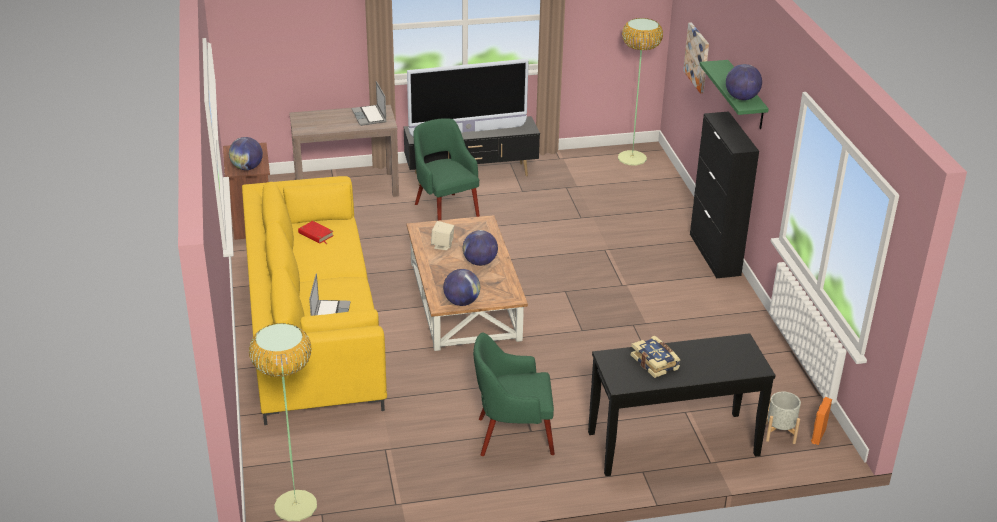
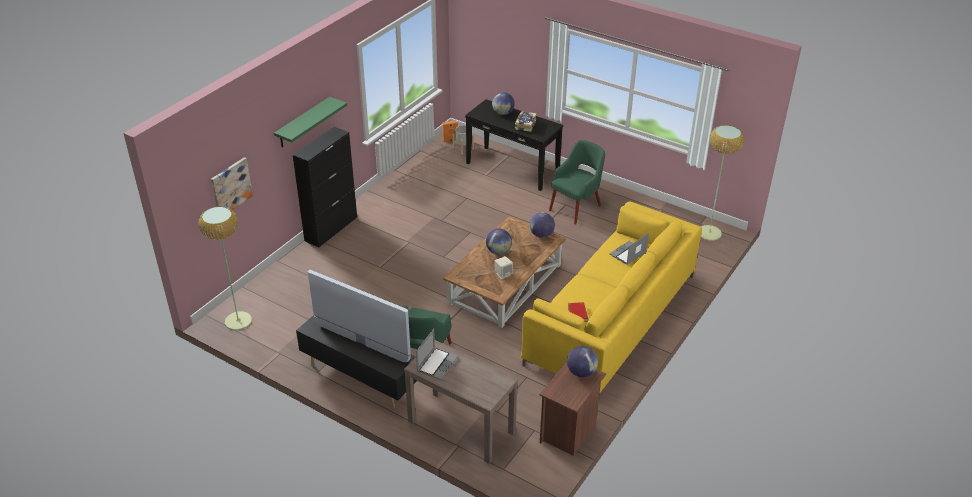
camera: 135 degrees left, 5 degrees up
(512, 436) = (576, 207): green armchair -> green armchair turned 90 degrees counterclockwise
(741, 98) = (328, 107): globe -> globe (503, 113)

